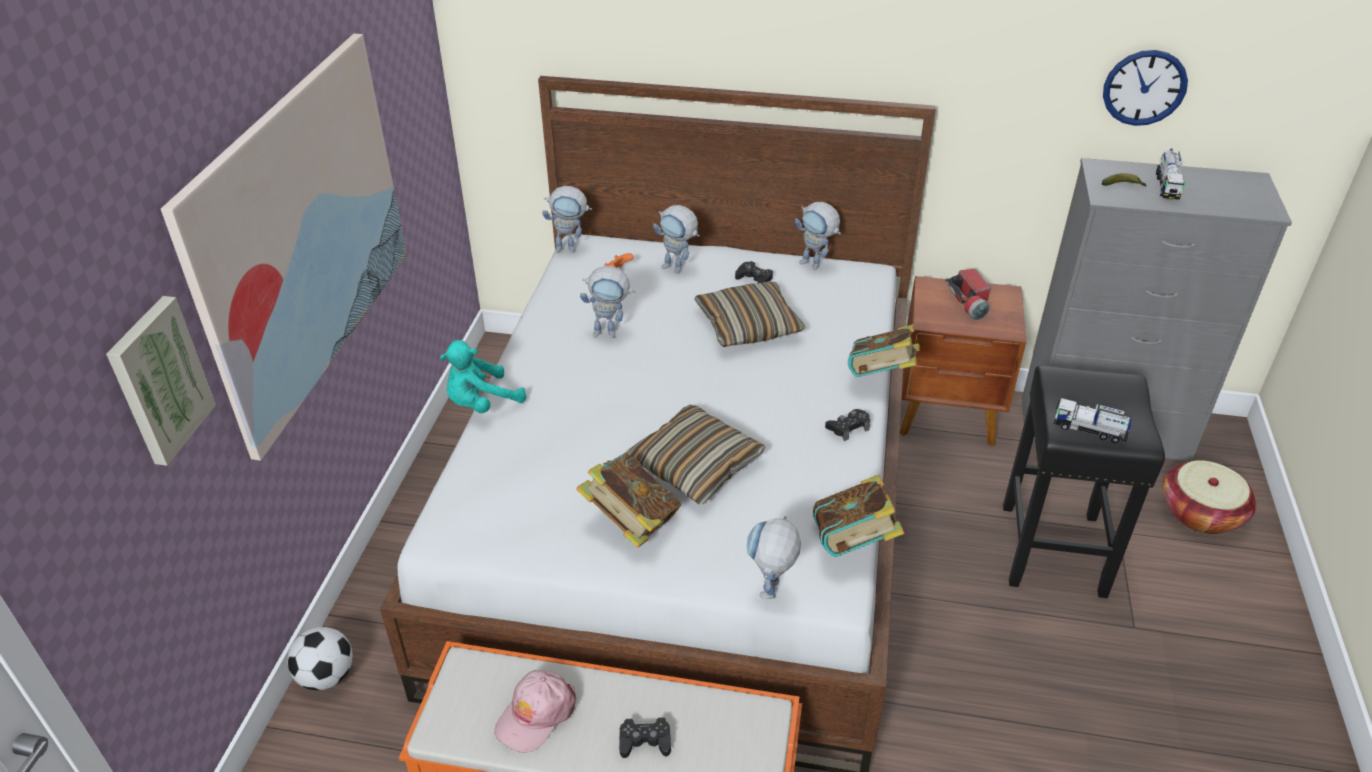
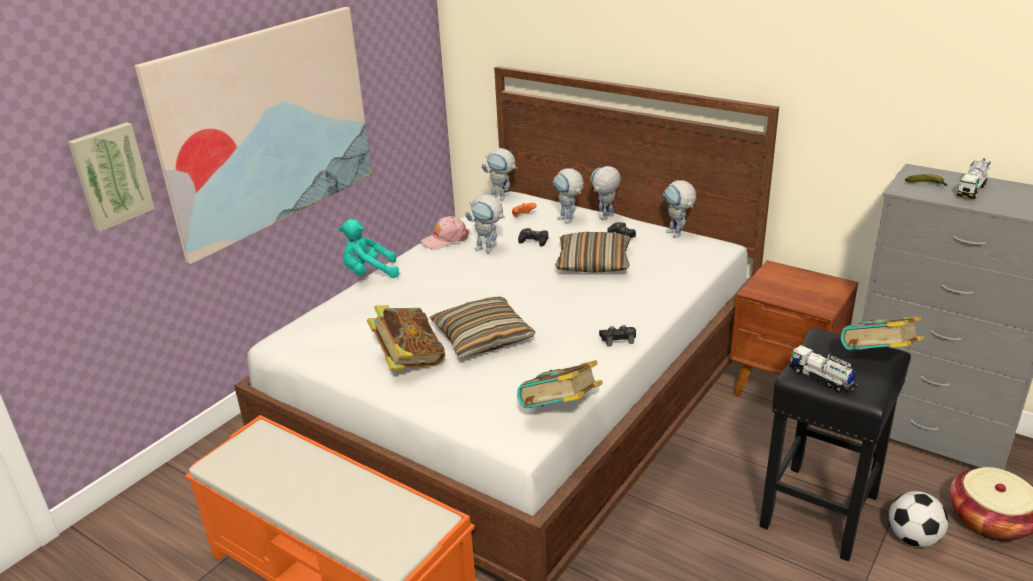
camera: 25 degrees right, 10 degrees down
(326, 676) = (219, 444): football -> football (913, 538)
(535, 715) = (280, 472): pink cap -> pink cap (445, 239)
(645, 741) = (337, 510): black game controller -> black game controller (534, 241)
(770, 596) = (469, 428): toy robot -> toy robot (605, 218)
(881, 377) = (672, 313): book -> book (877, 360)
(969, 302) = (801, 285): flashlight -> none
(1144, 88) = (964, 103): wall clock -> none

